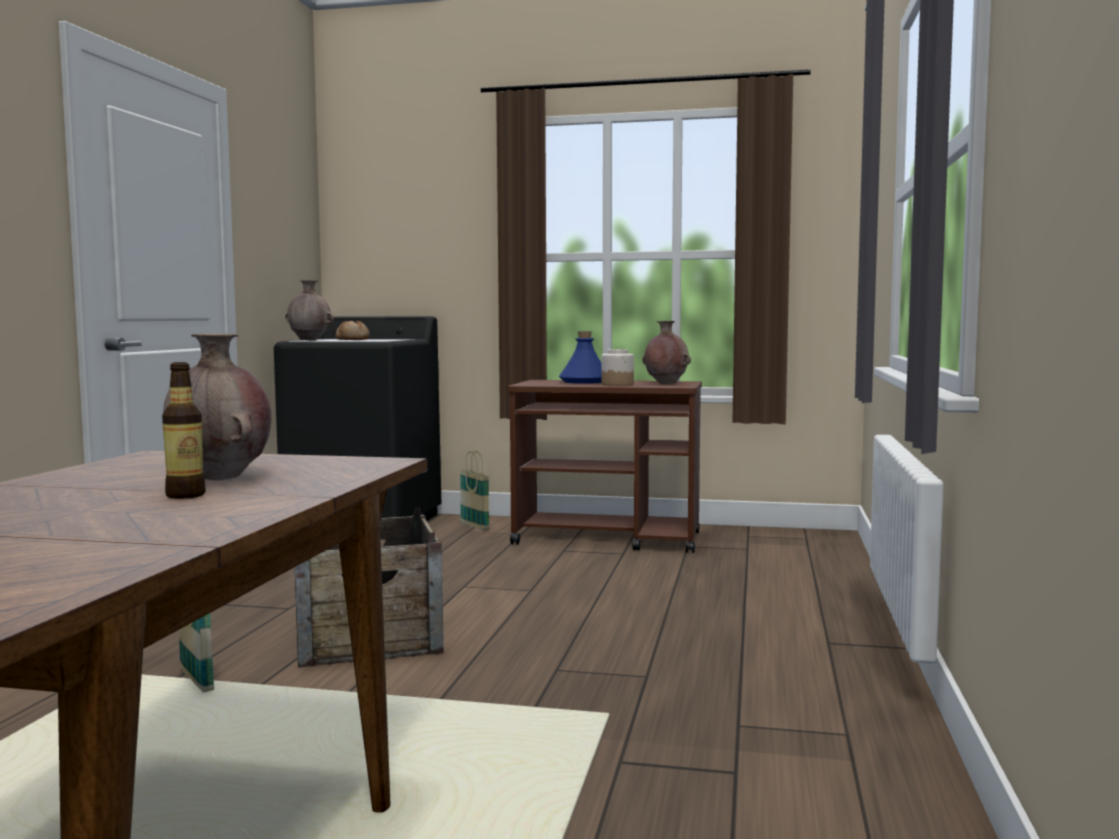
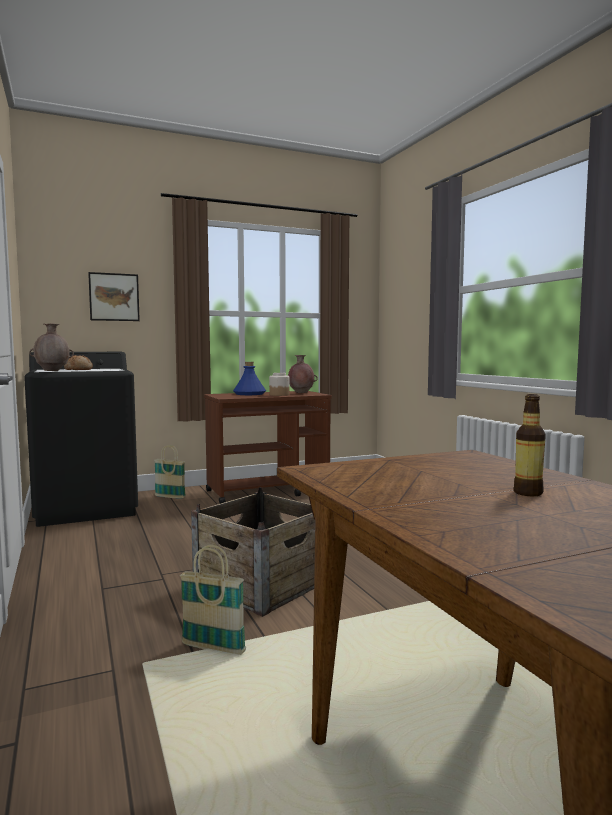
camera: 35 degrees left, 0 degrees up
(221, 477) = (464, 478): brown vase -> none
(427, 241) = (114, 297): none -> picture

